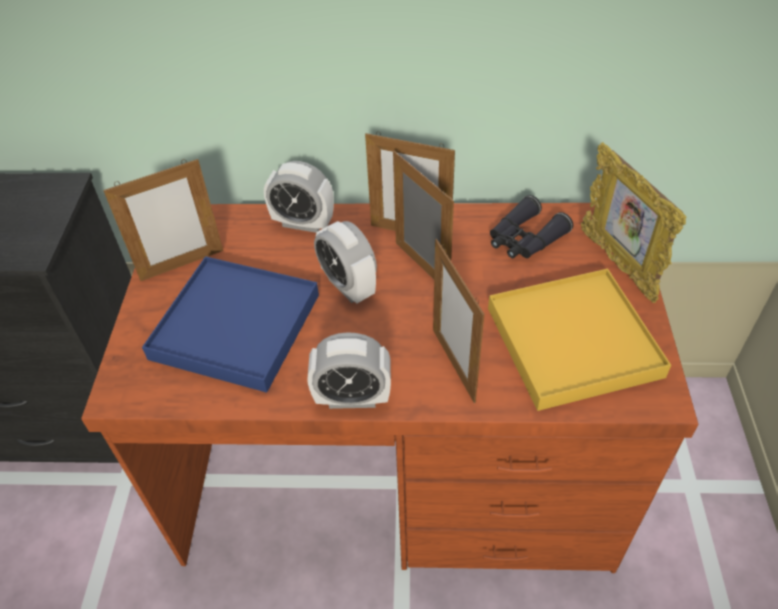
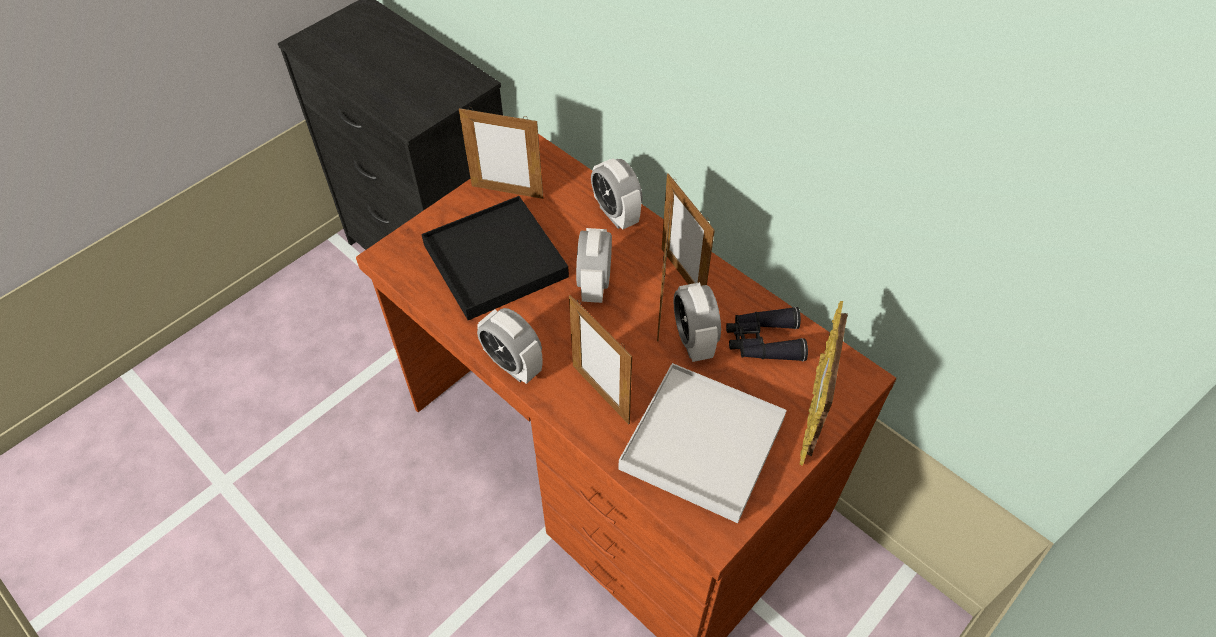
camera: 40 degrees right, 5 degrees up
(235, 327) = (495, 261): blue tray -> black tray
(453, 365) = (600, 394): picture frame -> picture frame turned 60 degrees counterclockwise
(475, 273) = (693, 340): none -> alarm clock
(572, 341) = (702, 443): yellow tray -> white tray

